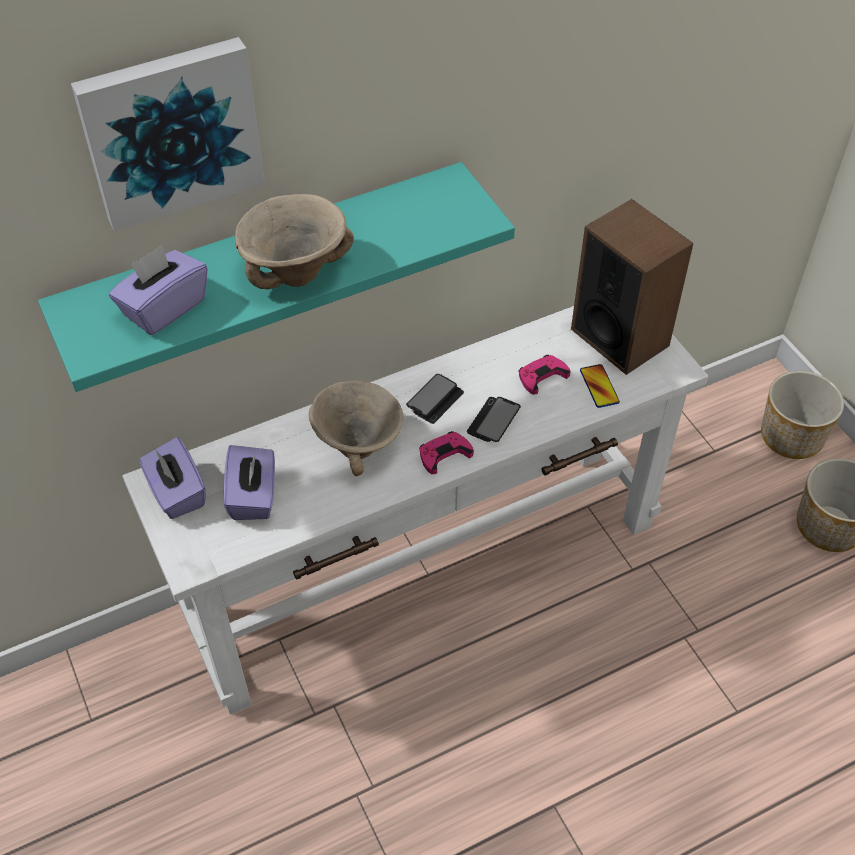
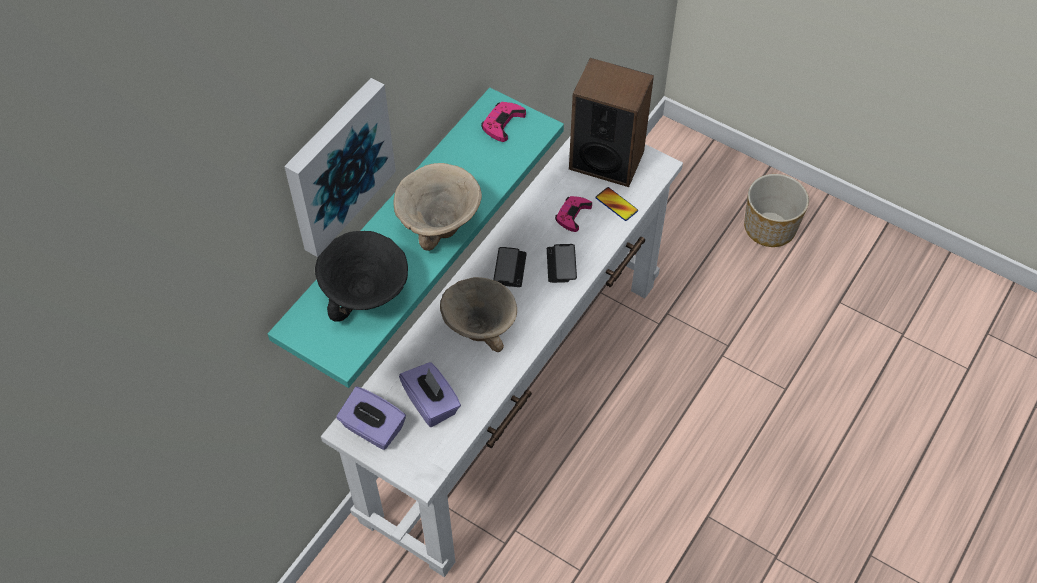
camera: 30 degrees left, 5 degrees up
(164, 308) = (367, 296): purple tissue box -> black bowl
(444, 454) = (544, 306): pink game controller -> pink game controller (502, 123)
(792, 437) = (708, 172): planter -> none

